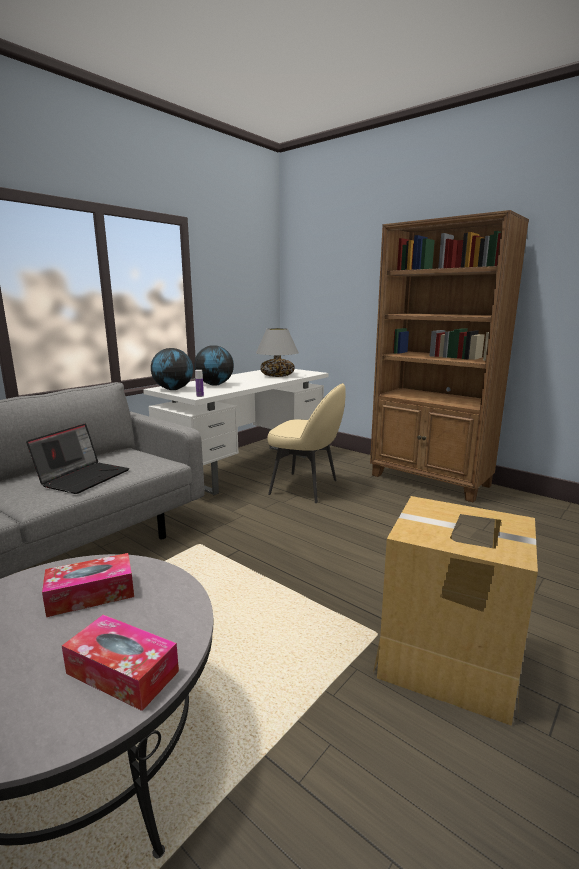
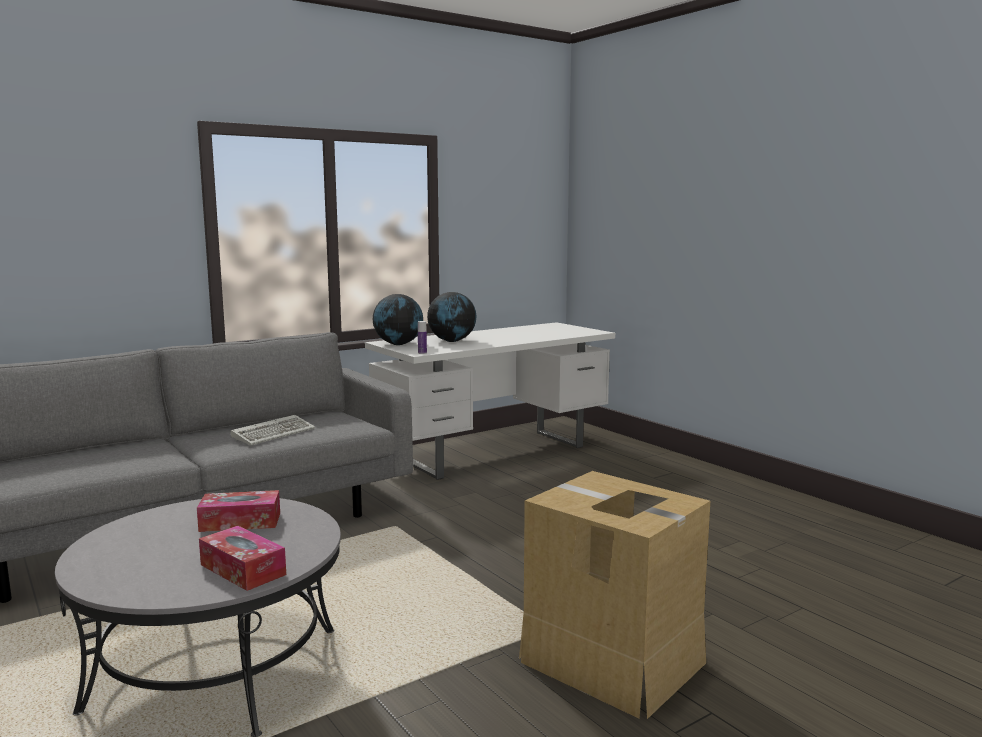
camera: 15 degrees right, 5 degrees down
(84, 477) = (274, 433): laptop -> keyboard
(277, 376) = (541, 334): grey table lamp -> none
(306, 487) = (557, 482): beige chair -> none
(430, 481) = (737, 489): brown bookcase -> none

